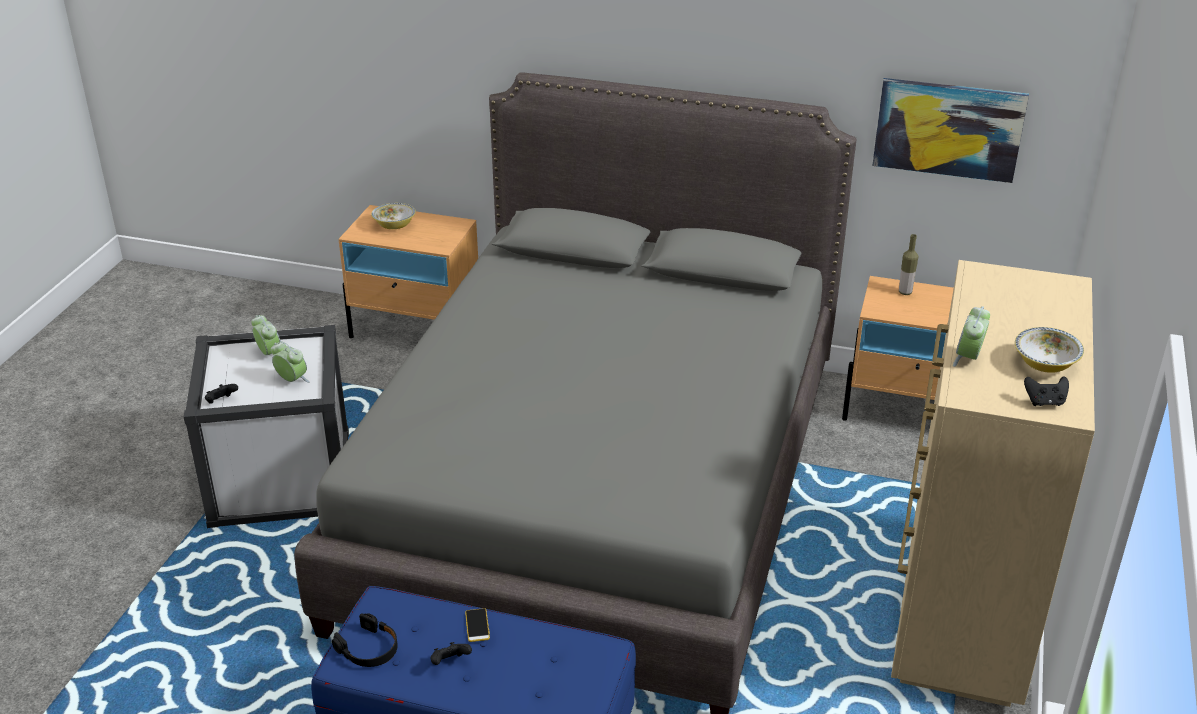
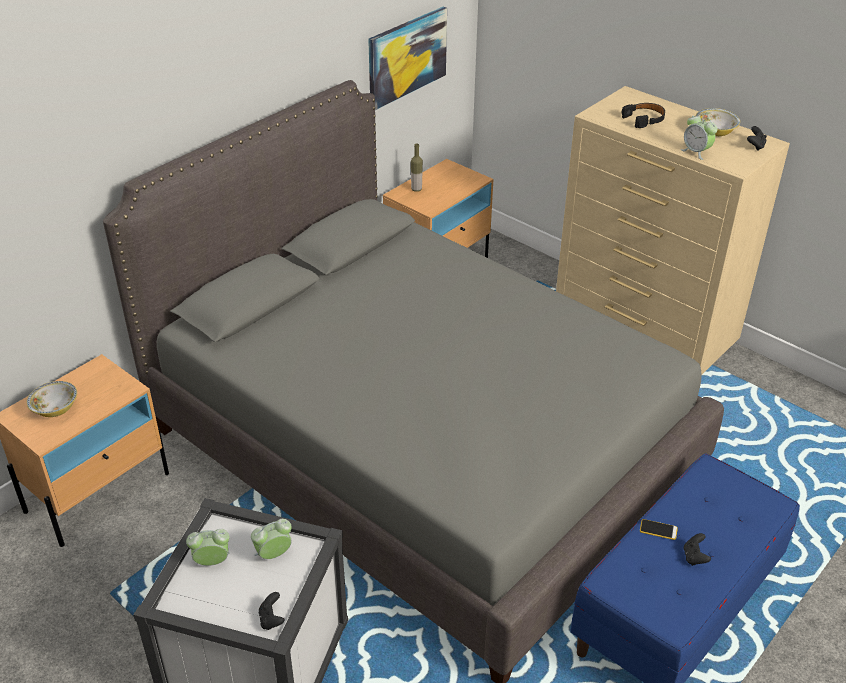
camera: 65 degrees left, 5 degrees up
(369, 649) = (661, 603): black headphones -> black headphones (644, 119)

